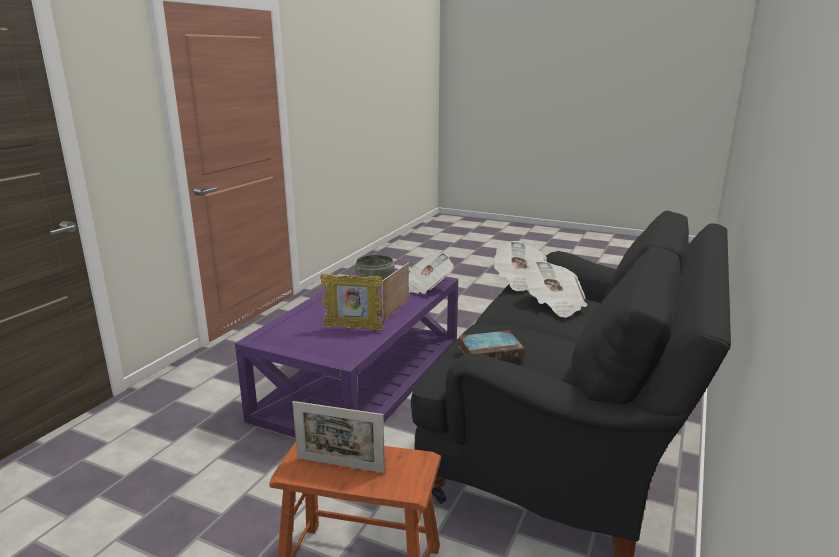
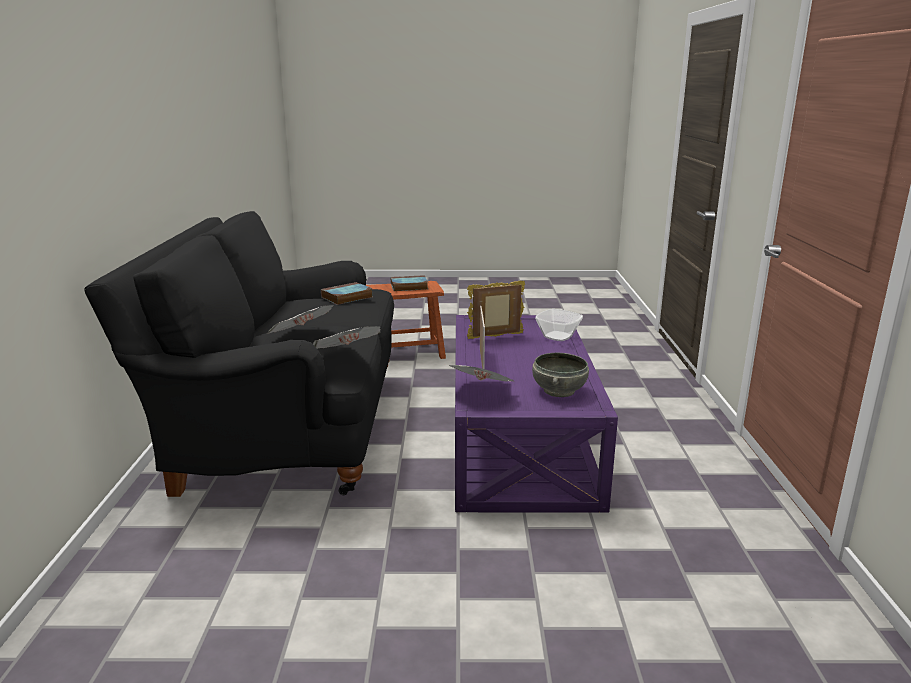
camera: 155 degrees right, 0 degrees up
(299, 317) = (558, 336): none -> bowl
(340, 465) = (408, 286): picture frame -> book

